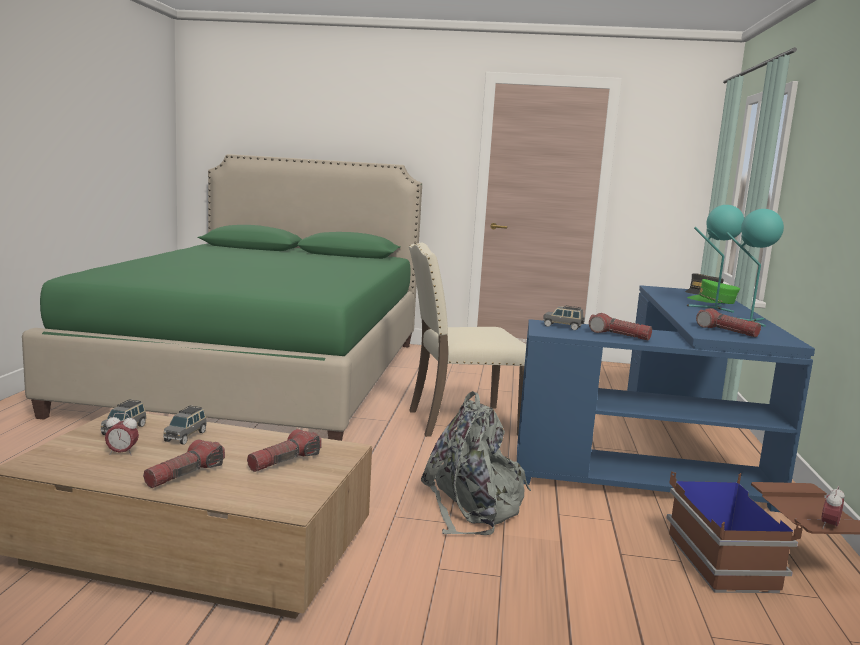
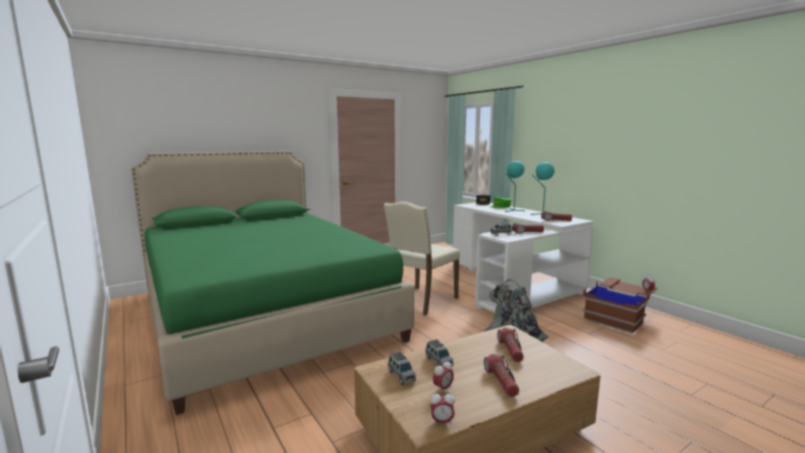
camera: 40 degrees left, 0 degrees up
(46, 469) = (442, 422): none -> alarm clock
(666, 453) = (513, 284): blue desk -> white desk

